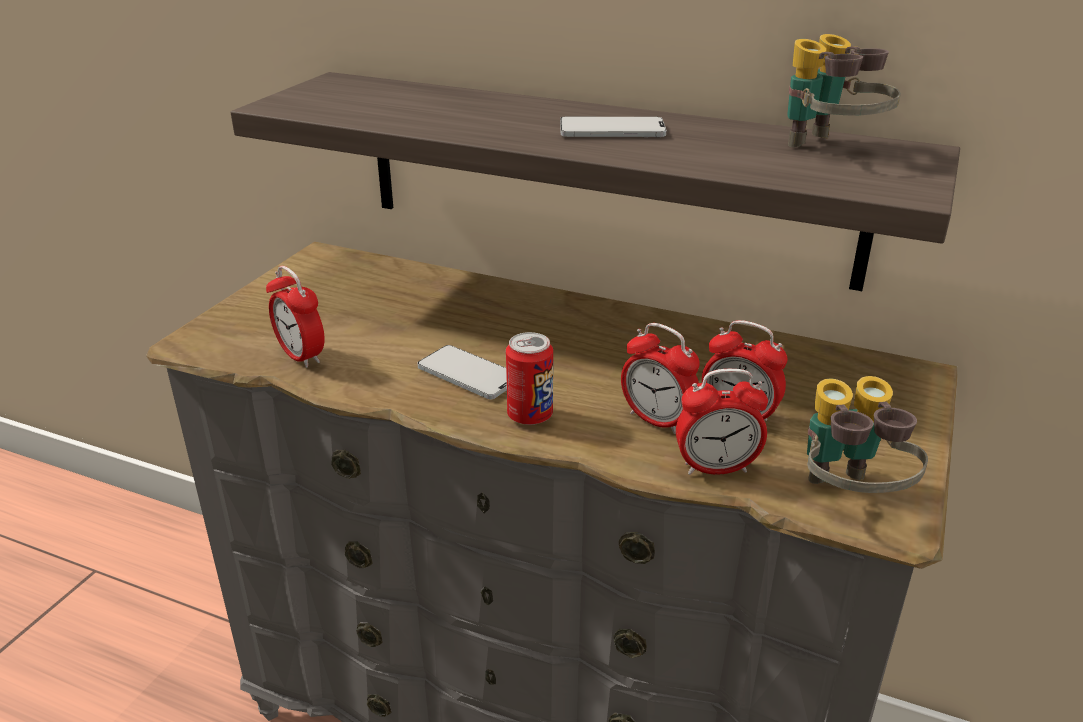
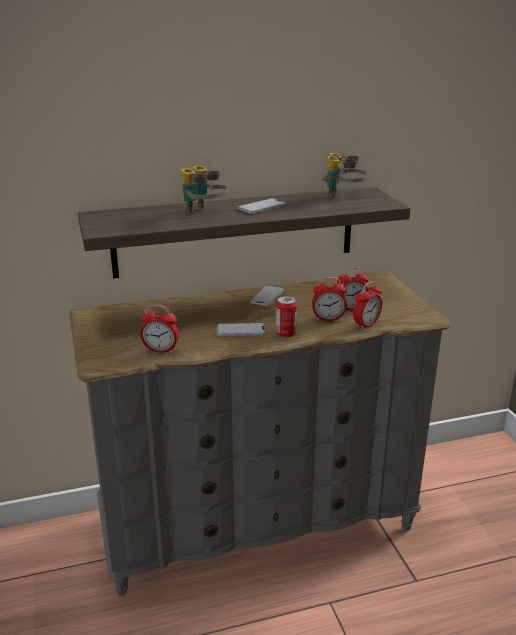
camera: 40 degrees left, 5 degrees down
(617, 328) = (267, 296): none -> phone
(847, 498) = (411, 318): binoculars -> binoculars (203, 213)

